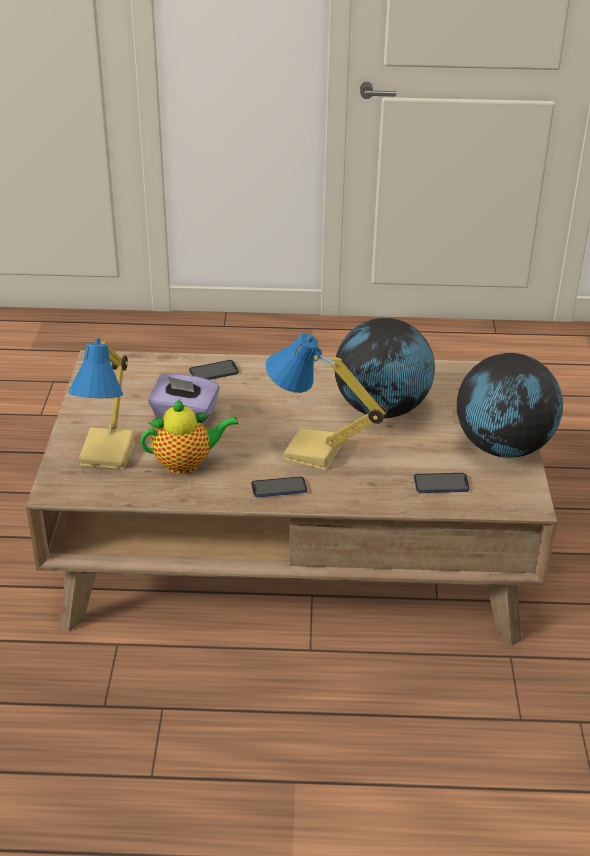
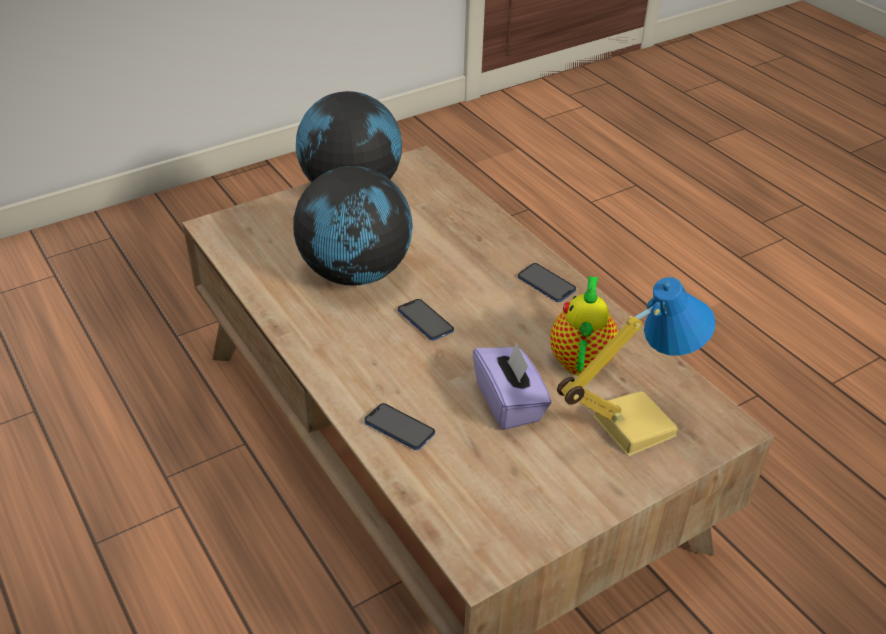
camera: 125 degrees left, 5 degrees up
(186, 463) = (581, 358): teapot -> teapot turned 60 degrees clockwise
(312, 453) = (473, 286): table lamp -> none
(441, 484) = (439, 204): phone -> phone (425, 321)

